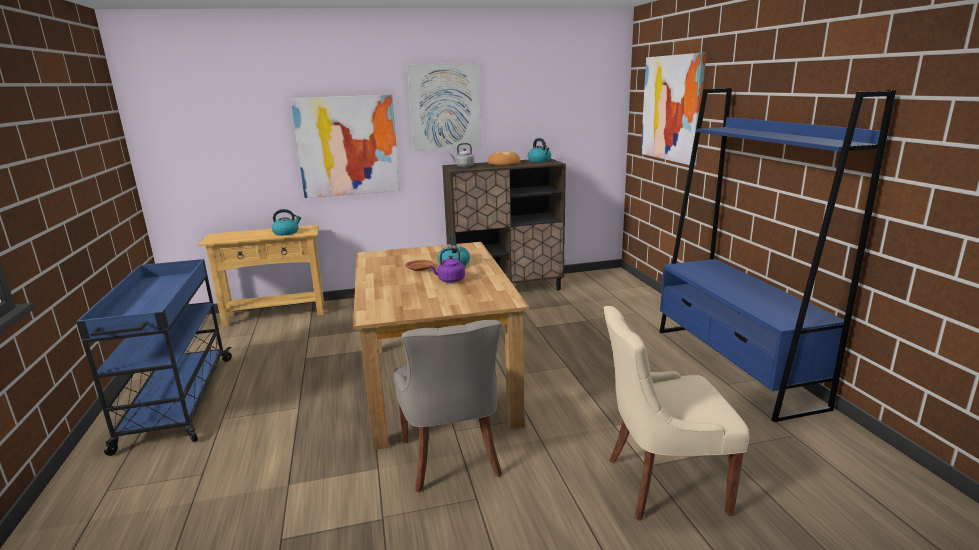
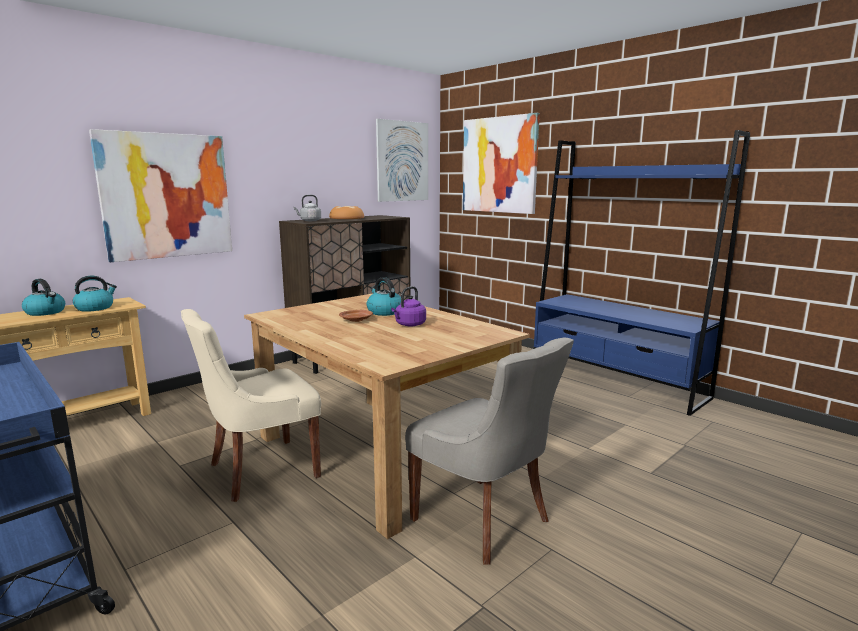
camera: 30 degrees left, 5 degrees down
(445, 107) = (279, 156): picture -> picture (402, 161)
(539, 160) = (377, 216): kettle -> kettle (46, 312)
(662, 484) = (678, 483): beige chair -> beige chair (261, 470)

